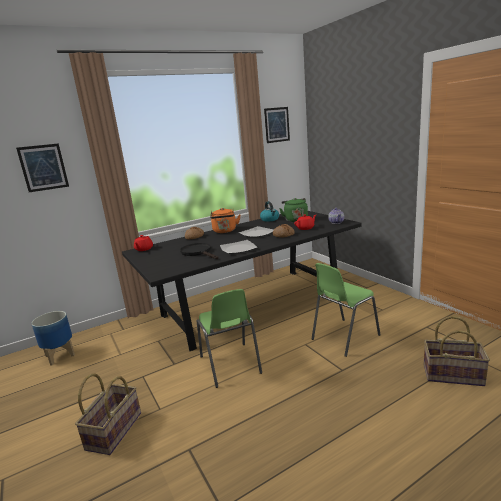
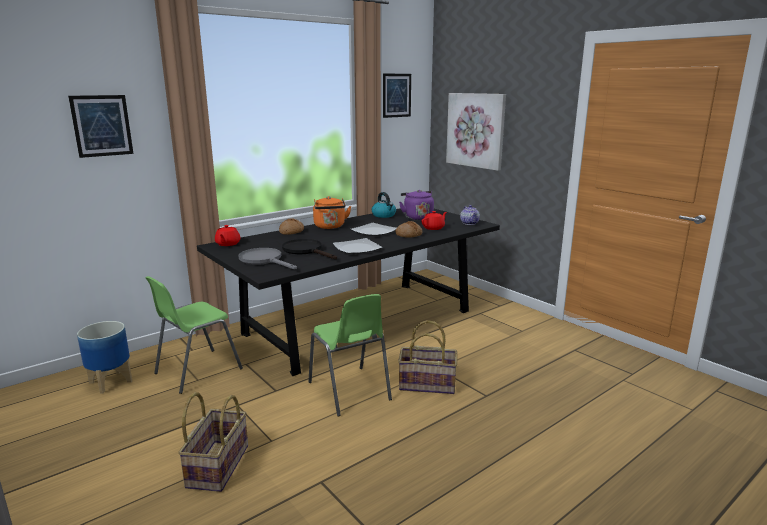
camera: 10 degrees left, 0 degrees up
(164, 262) = (264, 260): none -> grey frying pan
(295, 220) = (417, 217): green kettle -> purple kettle
(341, 146) = (476, 130): none -> picture
(344, 337) = (482, 360): green chair -> green chair (197, 371)
(453, 374) = (608, 399): basket -> basket (427, 384)

